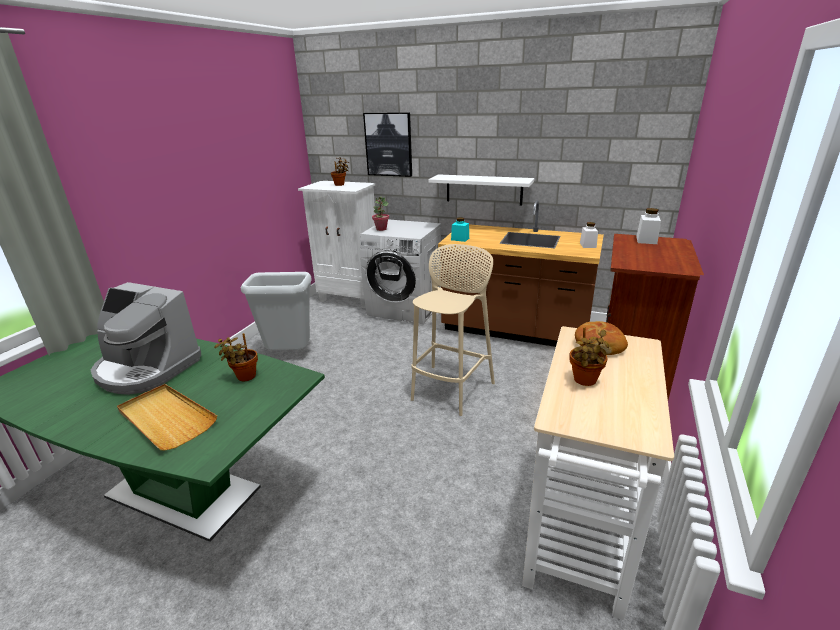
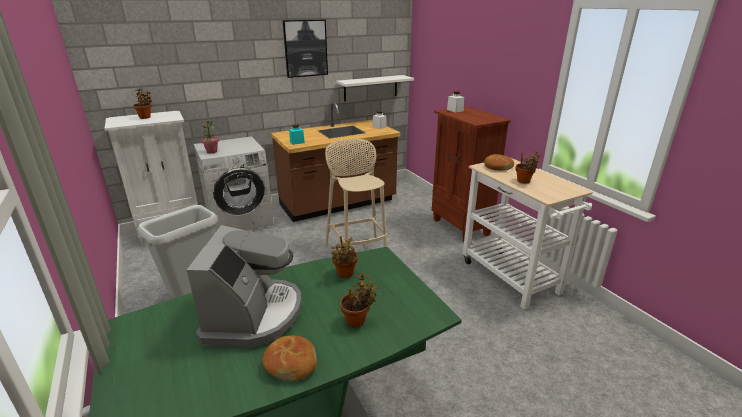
camera: 50 degrees left, 0 degrees up
(84, 416) = (291, 363): none -> bread
(146, 369) = (253, 315): coffee machine -> coffee machine turned 60 degrees counterclockwise
(166, 419) = (357, 321): beige tray -> potted plant
(388, 144) = (188, 71): picture -> picture (305, 48)
(484, 189) = (285, 101): white shelf -> white shelf (370, 88)

